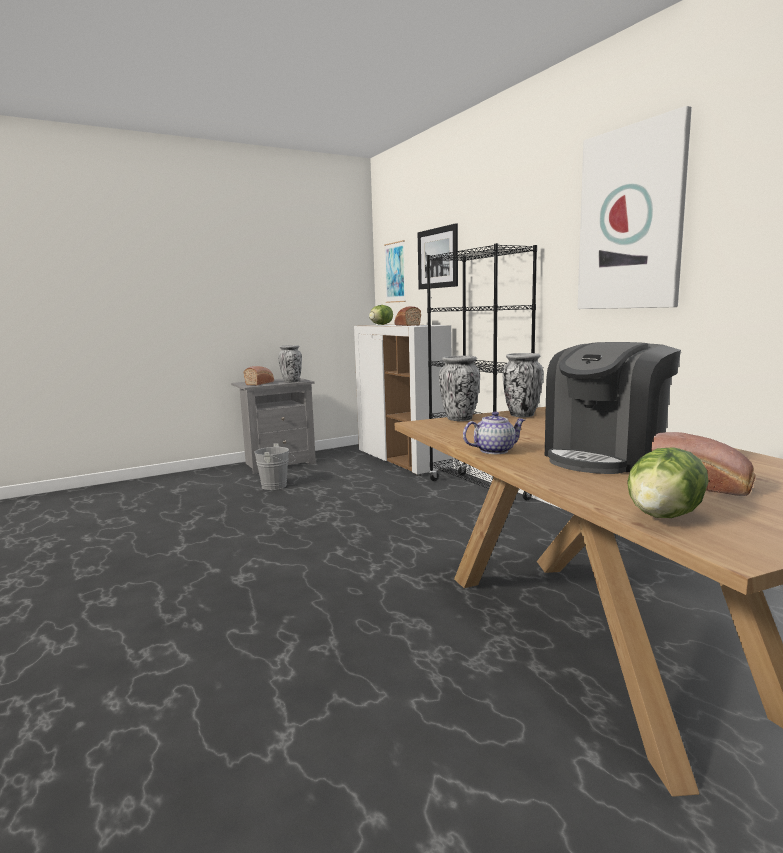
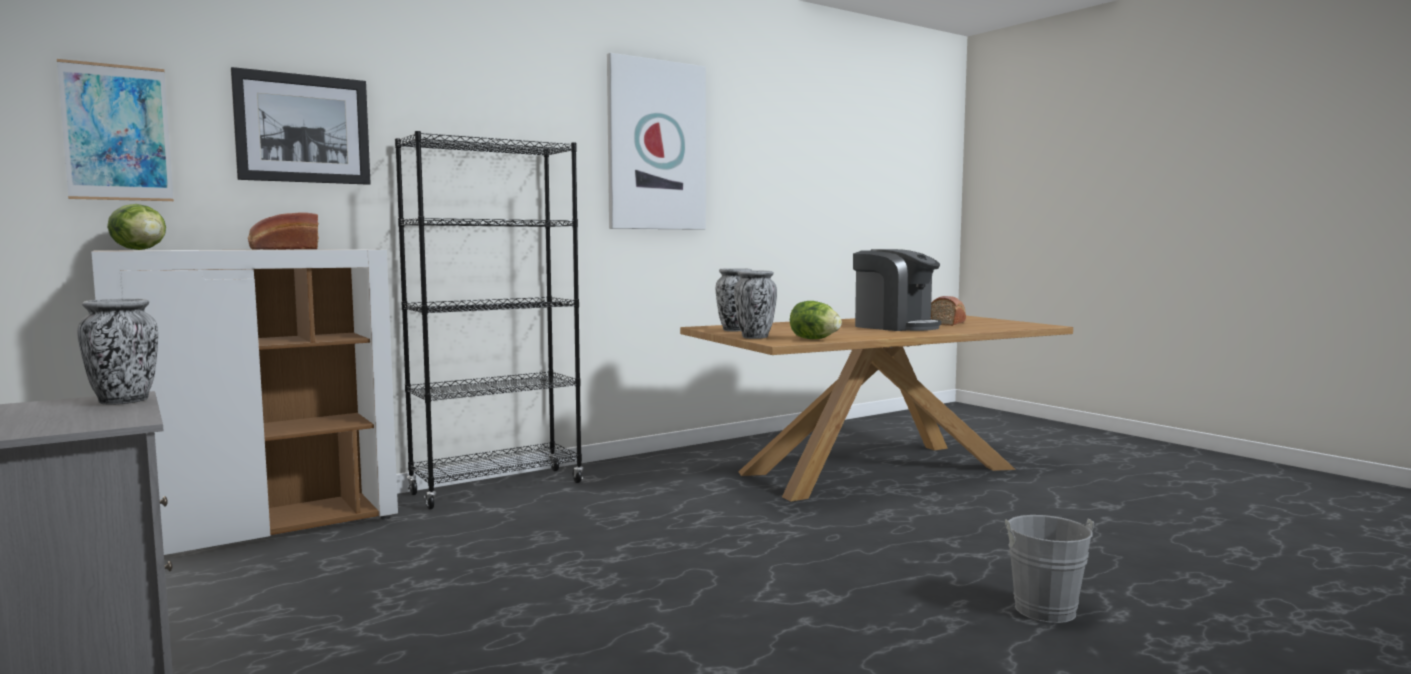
camera: 95 degrees left, 5 degrees down
(260, 383) = (86, 418): bread -> none
(277, 486) = (343, 631): grey bucket -> grey bucket (1042, 607)
(494, 451) = (890, 334): teapot -> none
(663, 516) = (1010, 327): lettuce -> lettuce (814, 339)

